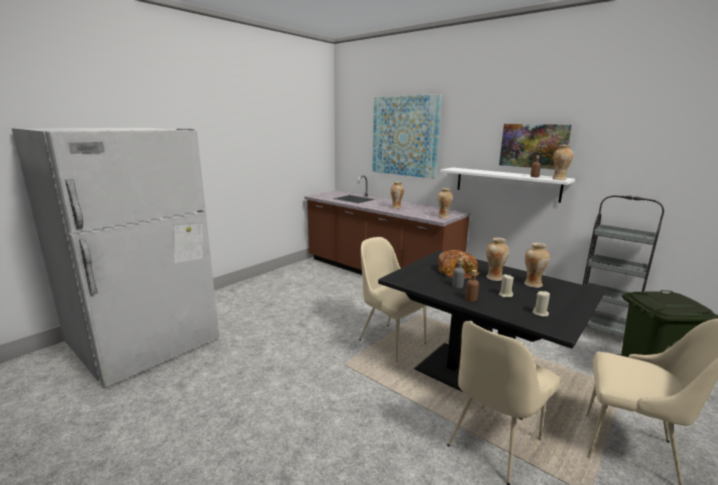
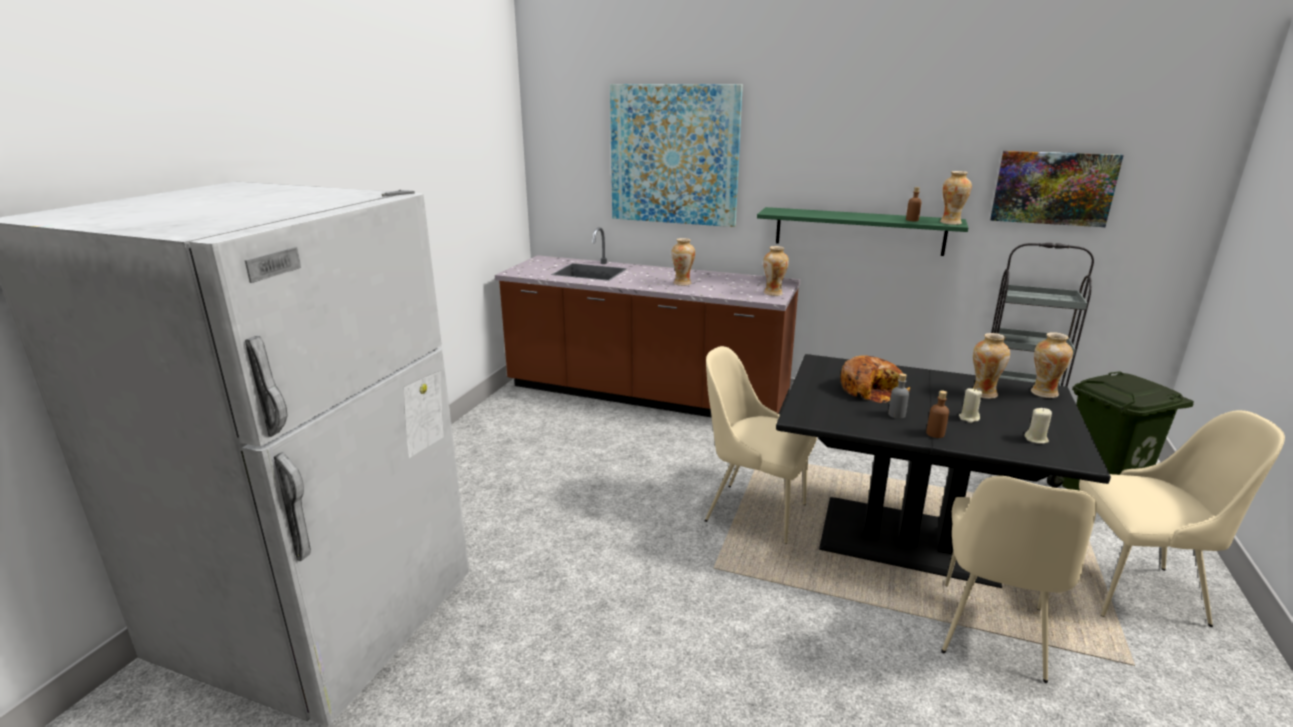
camera: 20 degrees left, 5 degrees up
(494, 278) = (927, 391): vase -> vase (1043, 393)
(506, 184) = (859, 231): white shelf -> green shelf
(533, 146) = (902, 170): picture -> picture (1053, 188)

